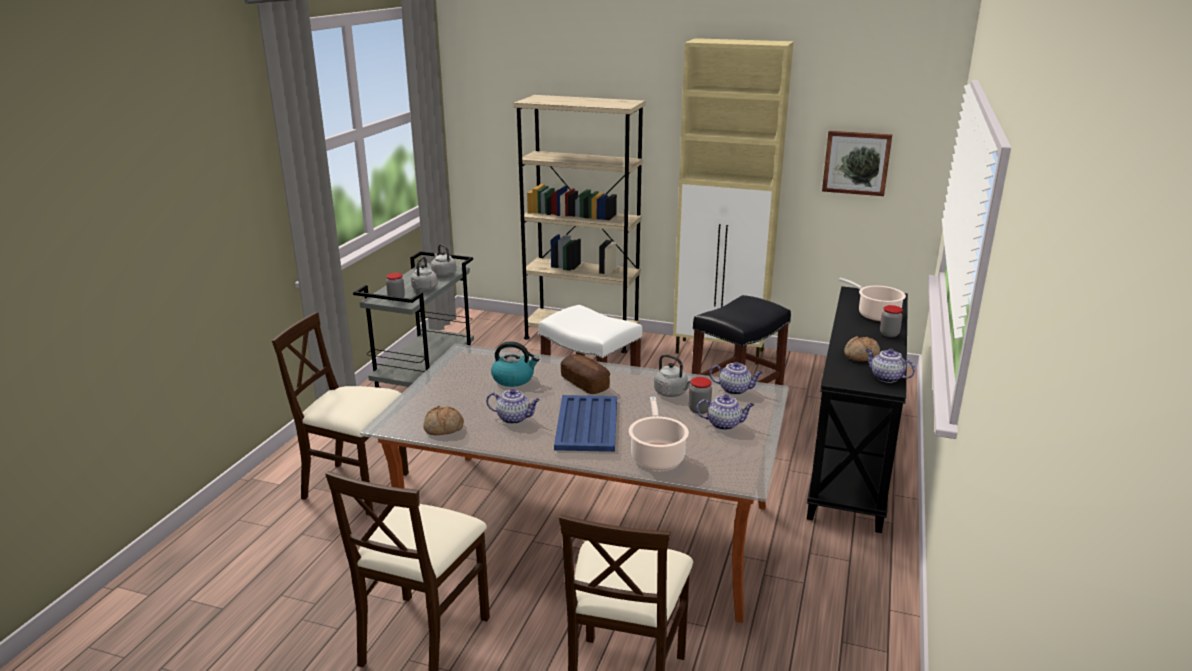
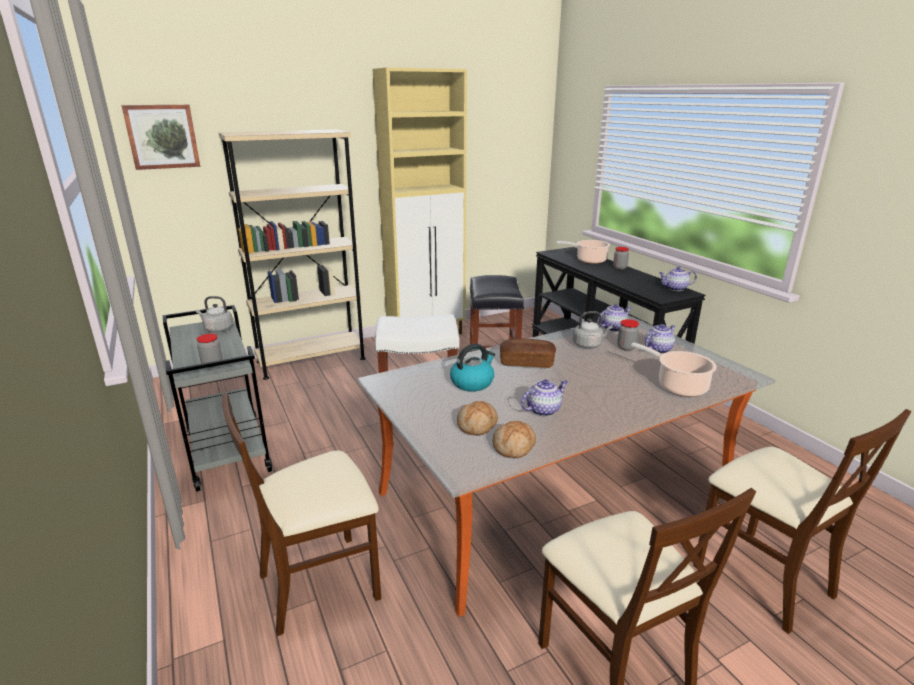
camera: 45 degrees left, 0 degrees up
(424, 289) = (225, 347): grey kettle -> none
(587, 423) = (594, 388): blue tray -> none
(856, 162) = (496, 165): picture -> picture (162, 136)
(861, 356) = (639, 282): bread -> bread (478, 425)

